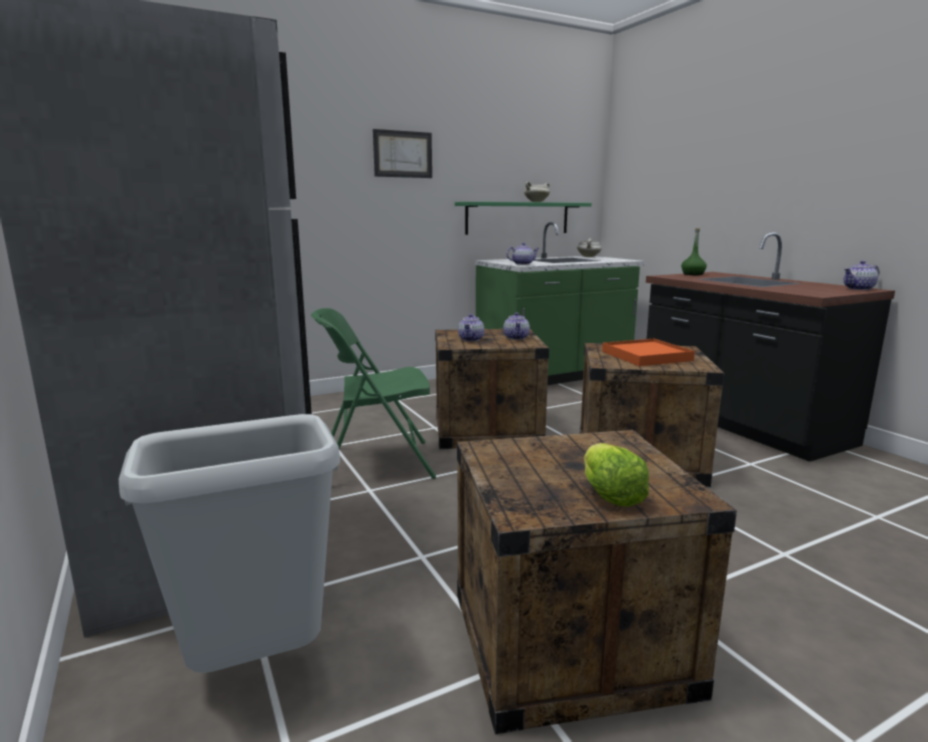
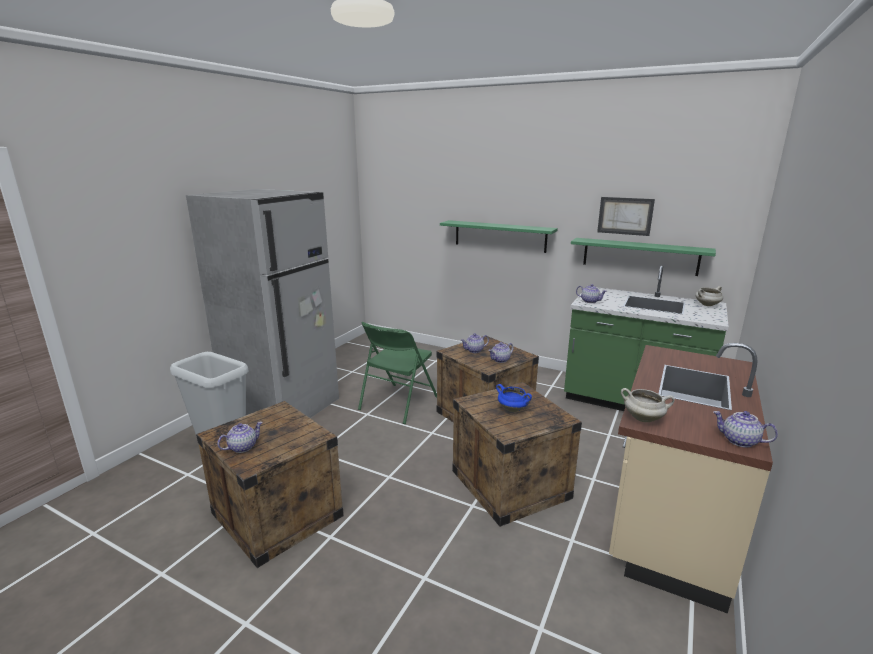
camera: 55 degrees right, 5 degrees up
(359, 208) = (499, 236): none -> green shelf
(377, 462) = (398, 403): green chair -> green chair turned 105 degrees counterclockwise
(403, 154) = (535, 199): picture -> picture (625, 216)
(536, 202) = (652, 245): white cooking pot -> white cooking pot (643, 418)
(609, 494) = (243, 447): lettuce -> teapot
(646, 356) = (513, 409): orange tray -> blue cooking pot
(693, 274) = (699, 358): green bottle -> none
(739, 423) = (668, 518): black counter -> beige counter

